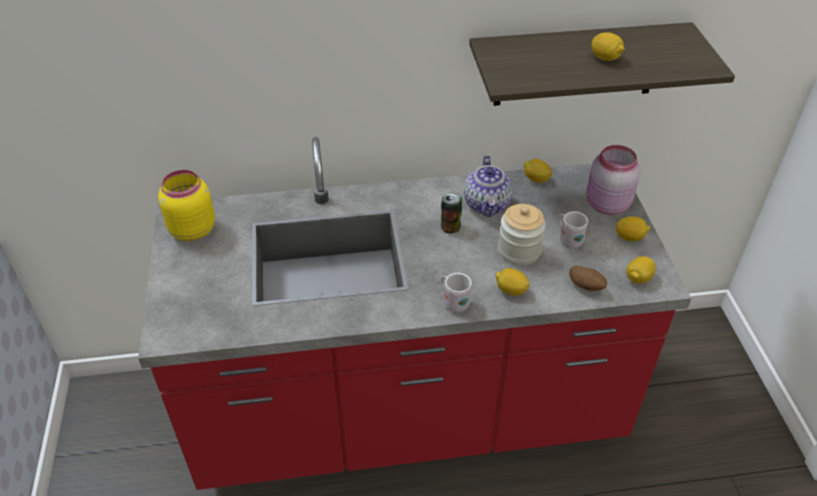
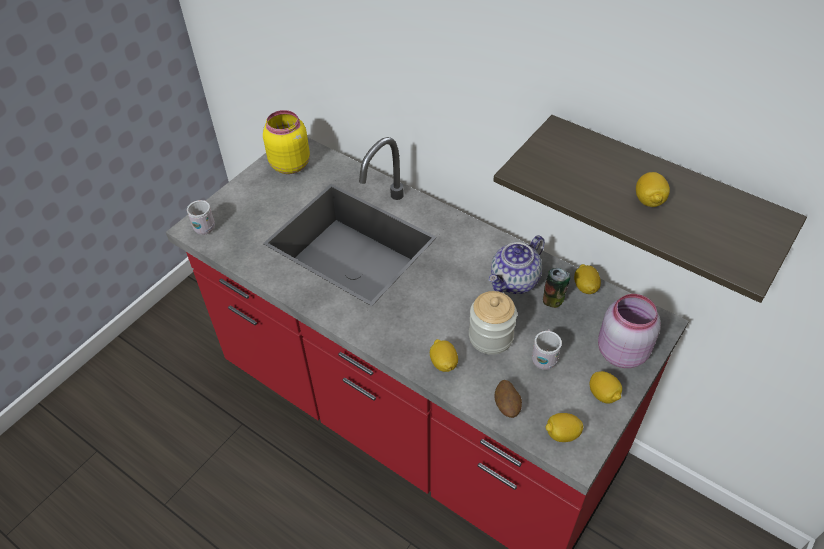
camera: 45 degrees right, 5 degrees up
(450, 227) = (462, 279): can -> can (553, 300)
(453, 302) = (390, 340): white mug -> white mug (206, 226)

